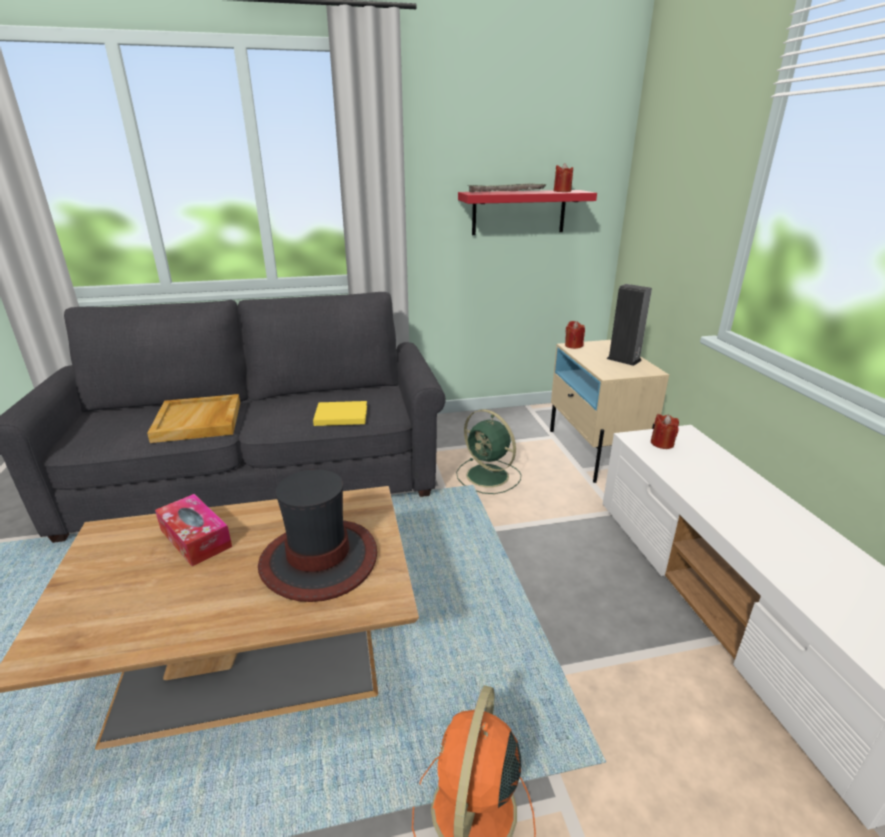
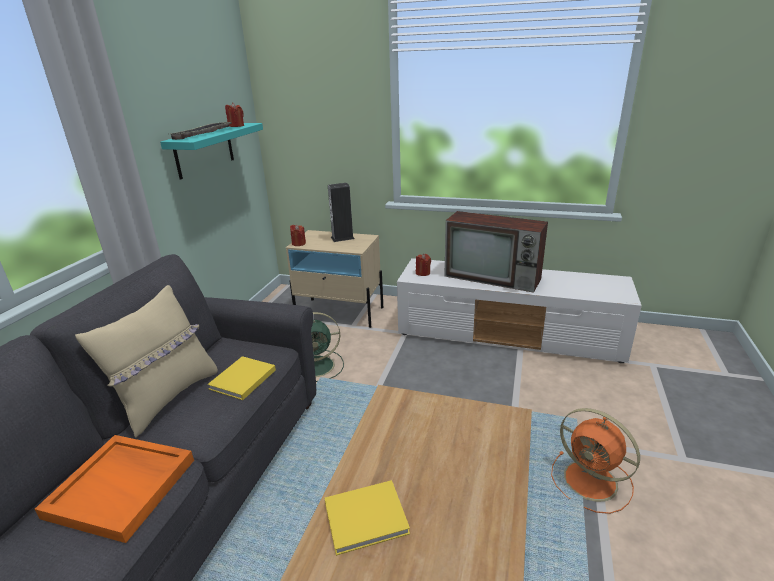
camera: 60 degrees left, 0 degrees up
(195, 538) = (368, 517): tissue box -> yellow book
(199, 421) = (123, 487): beige tray -> orange tray
(300, 398) = (168, 397): none -> beige pillow
(319, 560) = (450, 441): hat -> none
(519, 212) = (204, 150): red shelf -> turquoise shelf
(741, 504) = (494, 277): none -> television

